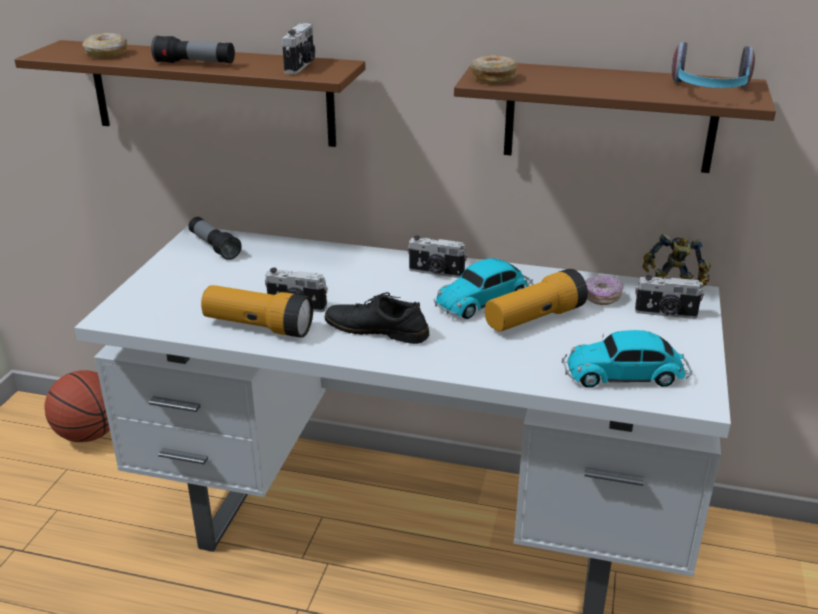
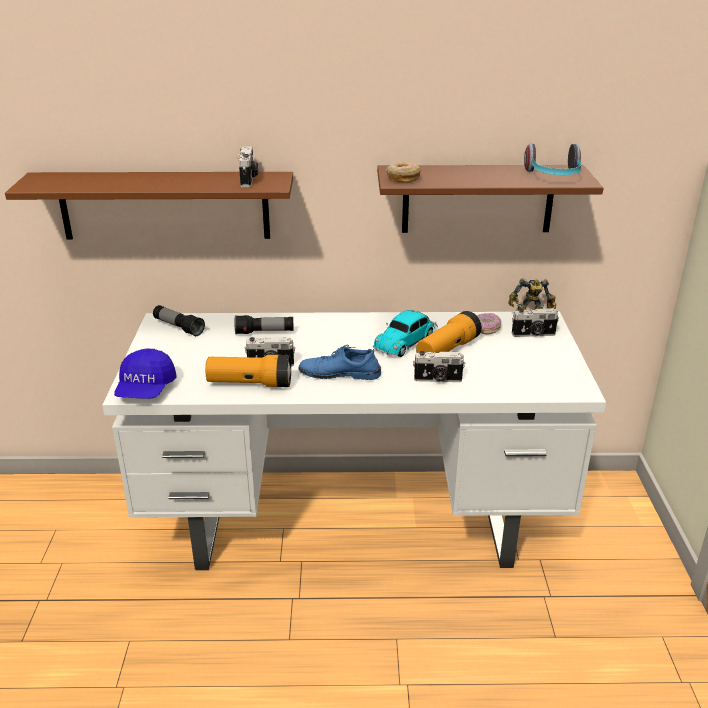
camera: 15 degrees left, 0 degrees up
(89, 434) = (62, 499): basketball -> none
(106, 54) = (81, 182): donut -> none
(133, 316) = (146, 389): none -> blue cap
(195, 64) = (163, 184): flashlight -> flashlight (264, 332)
(376, 329) = (340, 373): black shoe -> blue shoe
(436, 272) = (361, 326): camera -> camera (438, 379)
(627, 374) = (527, 380): toy car -> none

